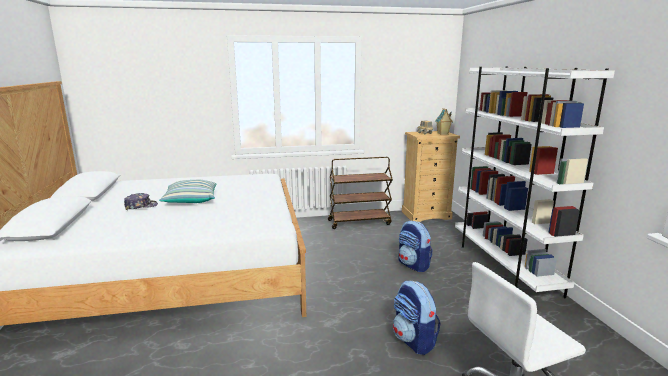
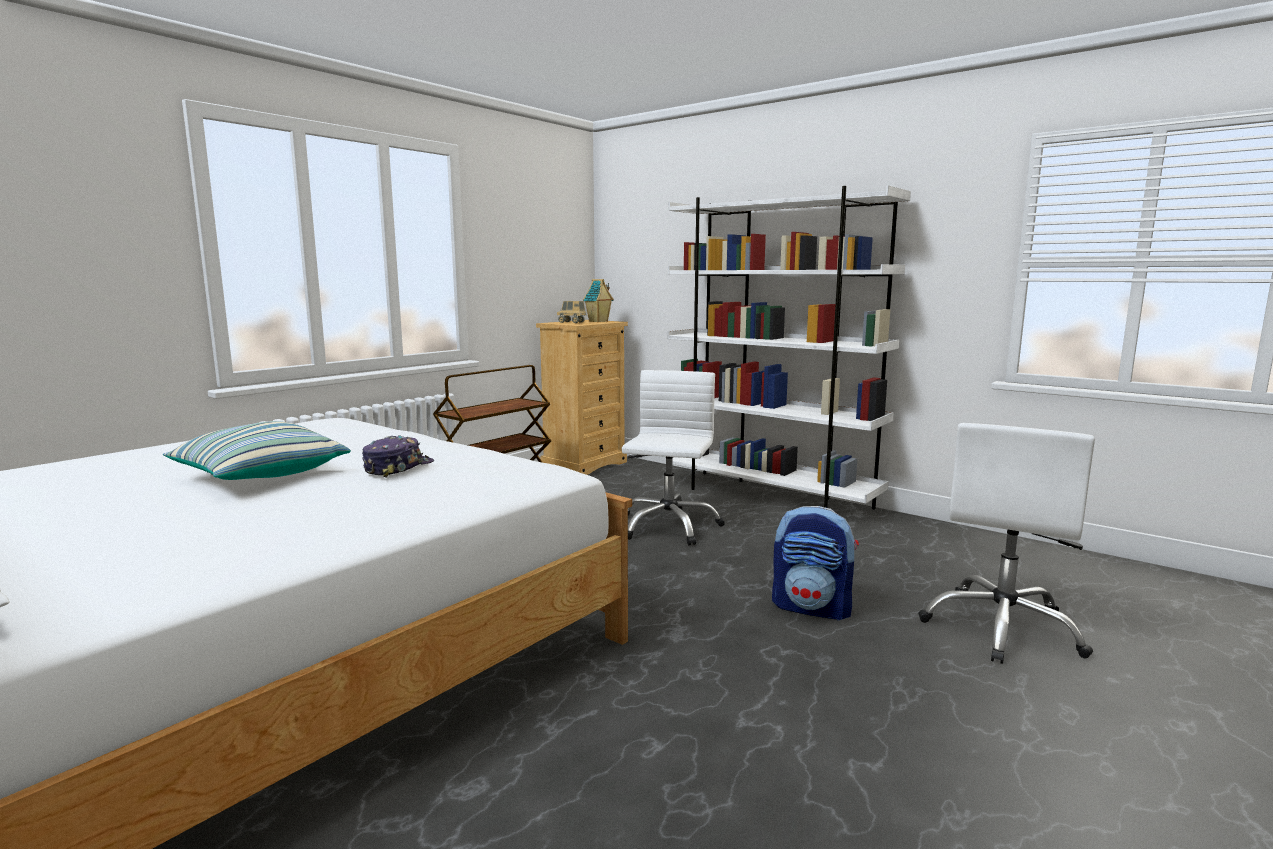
camera: 40 degrees left, 5 degrees down
(141, 206) = (133, 510): cap -> cap (398, 468)
(413, 265) = (668, 526): backpack -> white office chair

